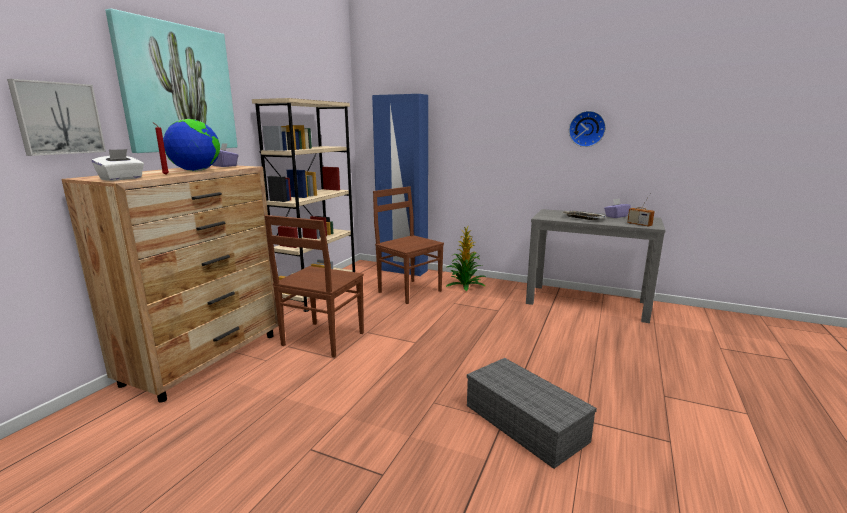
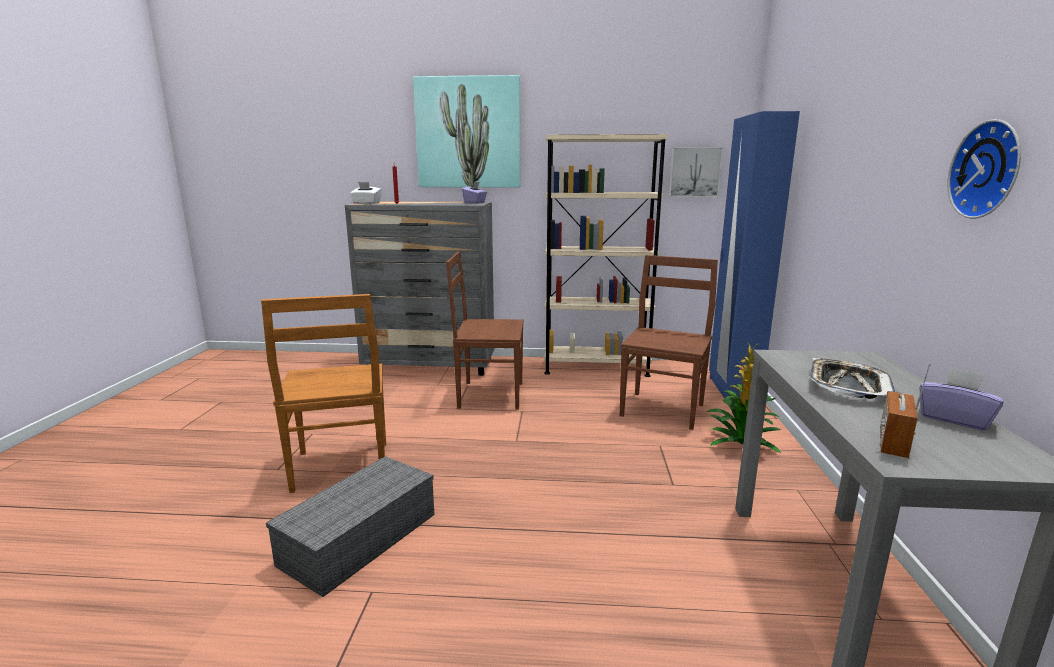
camera: 70 degrees right, 0 degrees up
(58, 118) = (374, 160): picture -> picture (694, 172)
(196, 171) = (427, 204): globe -> none
(206, 358) = (431, 365): brown dresser -> grey dresser
(407, 429) = (341, 468): none -> brown chair

